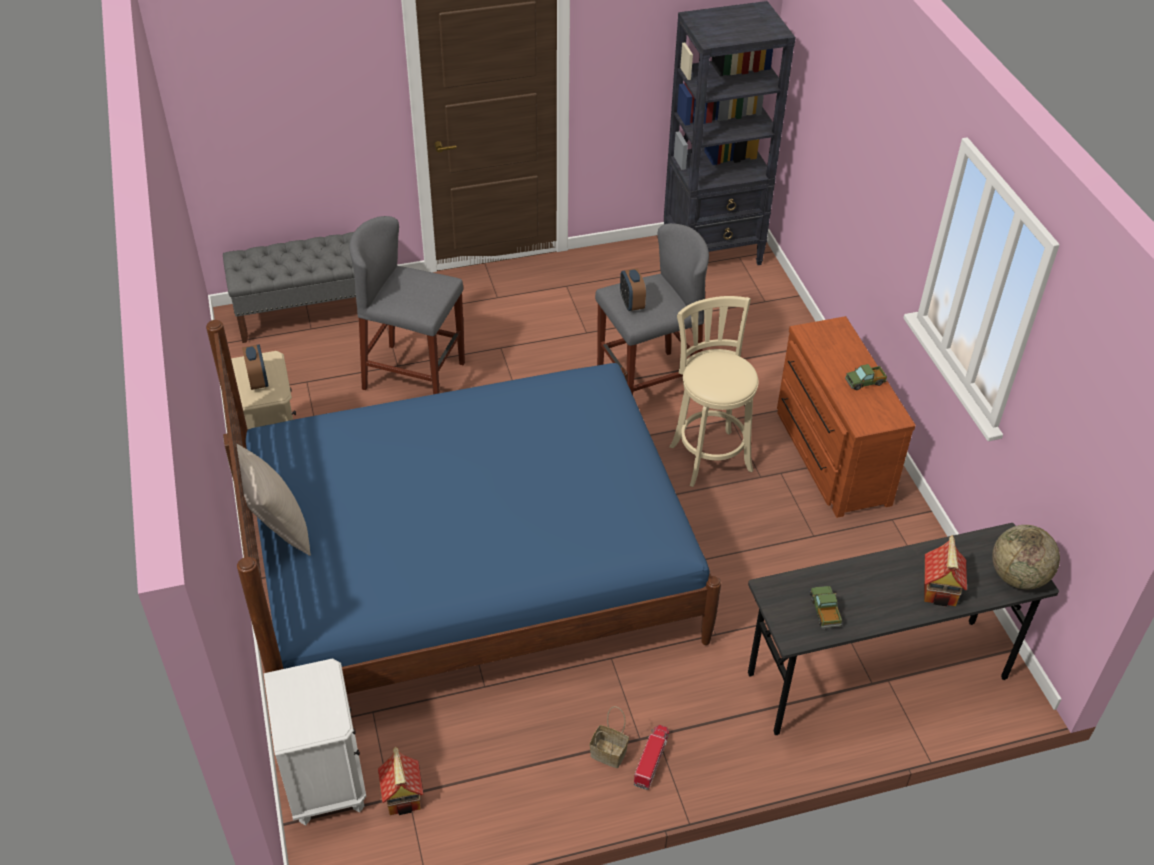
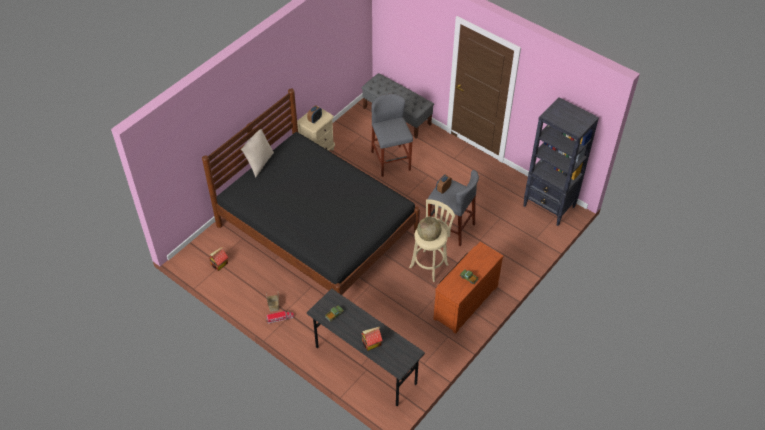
camera: 55 degrees right, 5 degrees up
(326, 781) = (210, 243): white nightstand -> none
(471, 570) = (317, 229): blue bed -> black bed
(1018, 576) = (397, 364): globe -> globe (428, 236)

